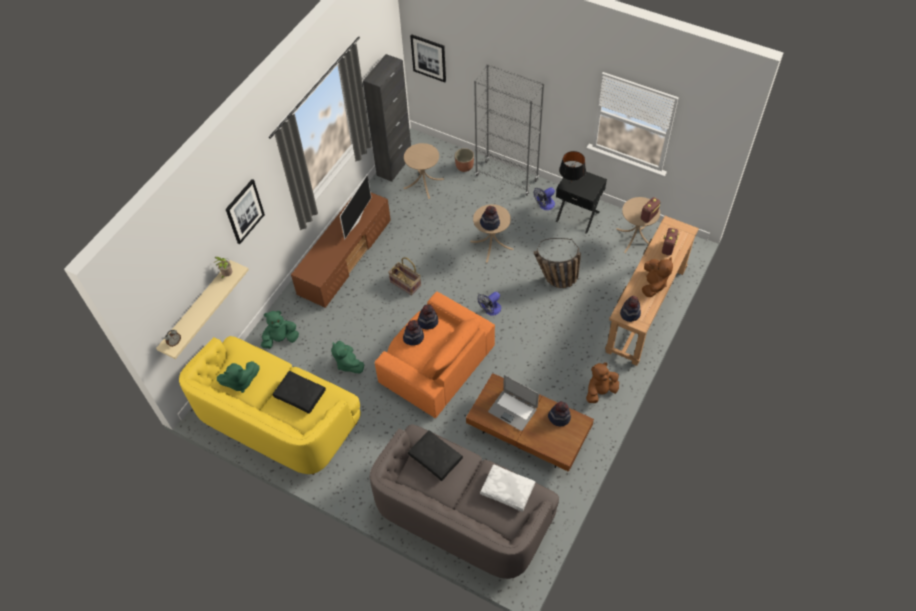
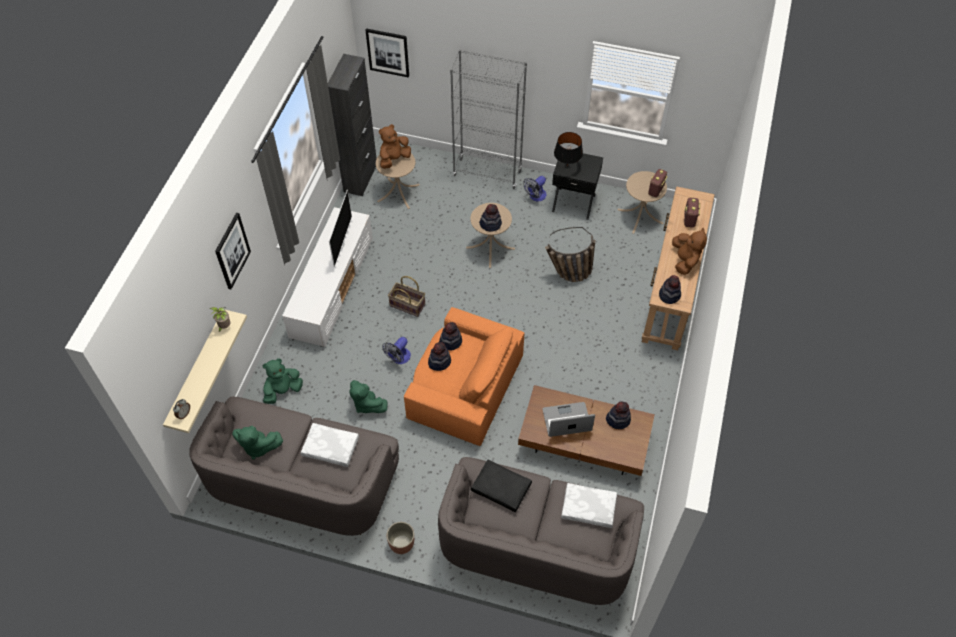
camera: 15 degrees left, 0 degrees up
(240, 382) = (258, 446): green plush toy -> green plush toy turned 45 degrees clockwise
(277, 418) = (302, 480): yellow sofa -> grey sofa
(299, 395) = (330, 448): black pillow -> white pillow
(345, 257) = (332, 287): brown tv stand -> white tv stand
(464, 166) = (438, 168): planter -> planter (401, 543)
(490, 310) = (508, 318): fan -> fan (399, 358)
(513, 410) = (567, 421): laptop -> laptop turned 150 degrees clockwise
(600, 391) = (647, 384): brown plush toy -> brown plush toy (394, 159)

